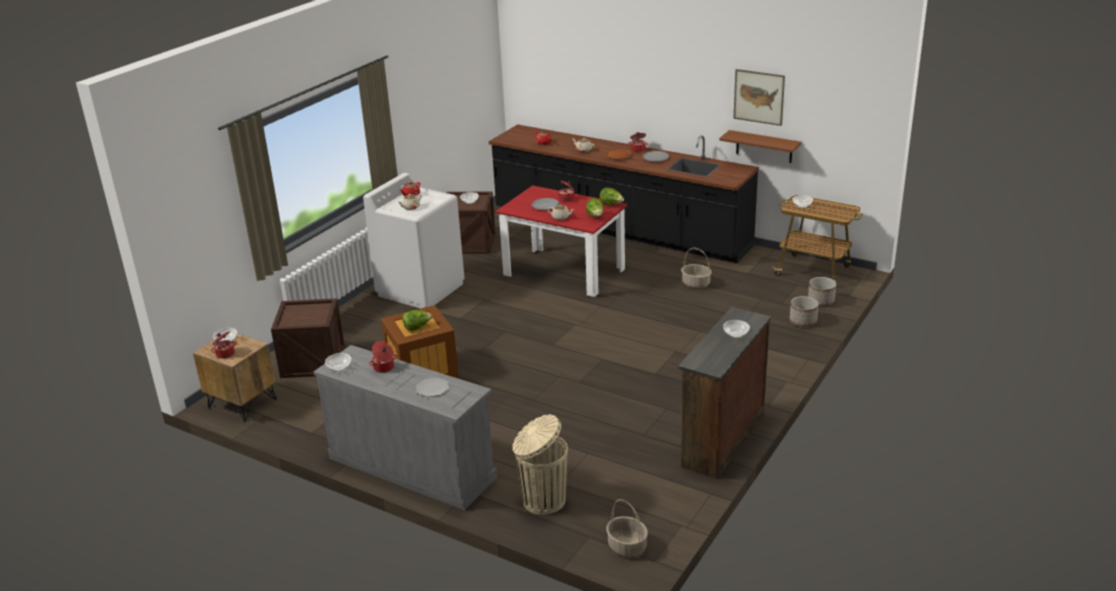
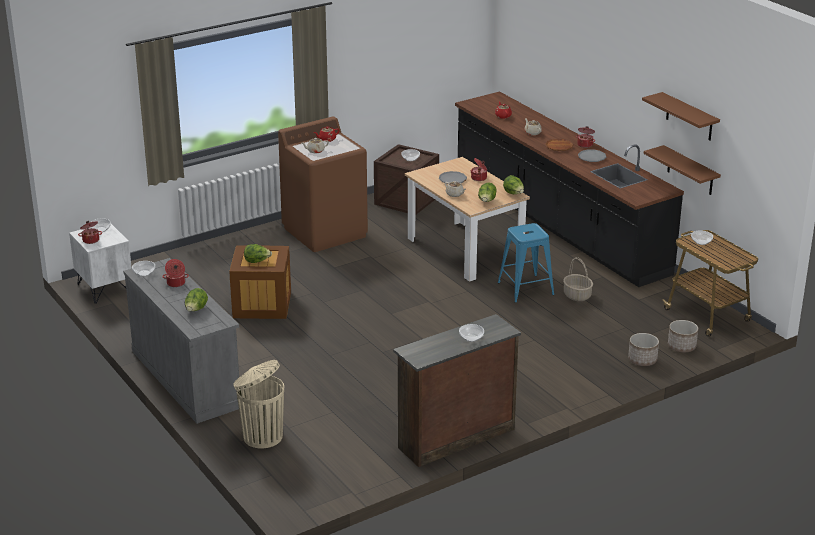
camera: 25 degrees right, 0 degrees up
(242, 404) = (104, 289): brown nightstand -> white nightstand
(313, 361) = (185, 270): crate -> none
(421, 289) = (325, 232): white washing machine -> brown washing machine
(432, 388) = (196, 310): plate -> lettuce
(564, 273) = (464, 251): red dining table -> beige dining table
(626, 546) = (292, 492): basket -> none
(647, 290) = (525, 288): none -> blue stool
(759, 97) = (689, 117): picture -> brown shelf

